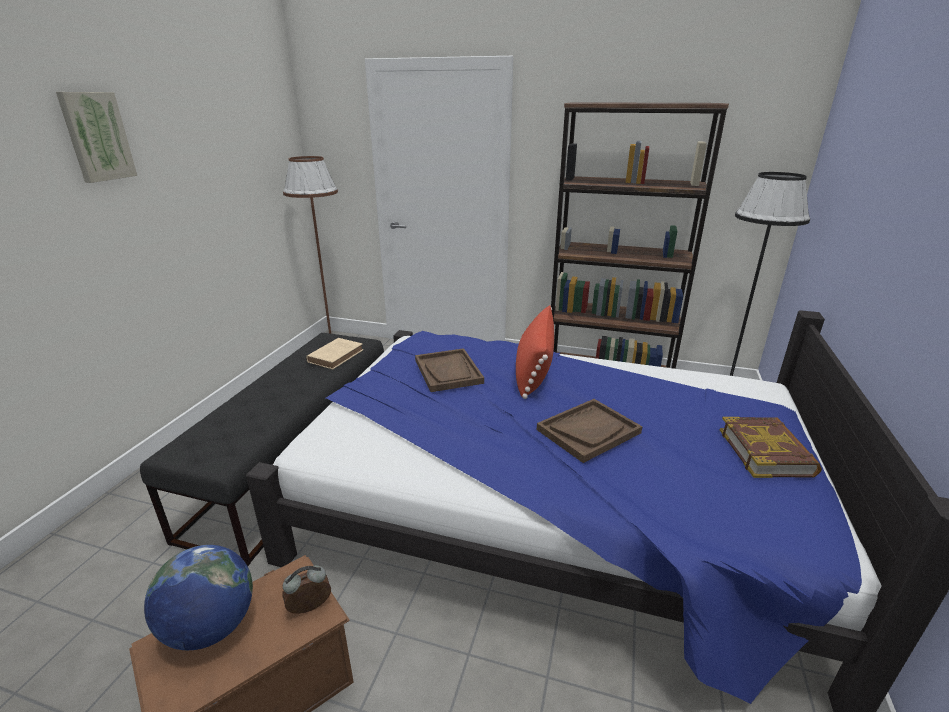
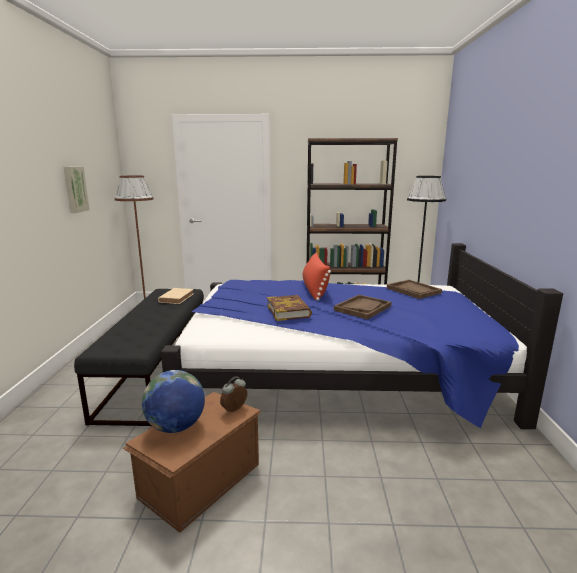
camera: 15 degrees left, 10 degrees down
(96, 136) = (21, 148): picture -> picture (75, 189)
(448, 372) = (263, 293): brown tray -> brown tray (413, 290)
(766, 452) = (456, 307): book -> book (288, 311)

